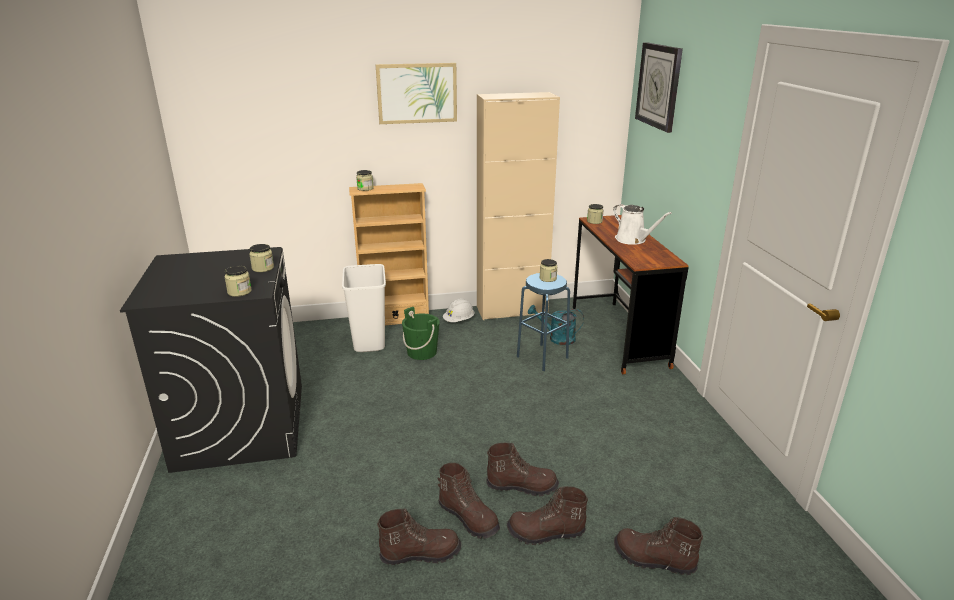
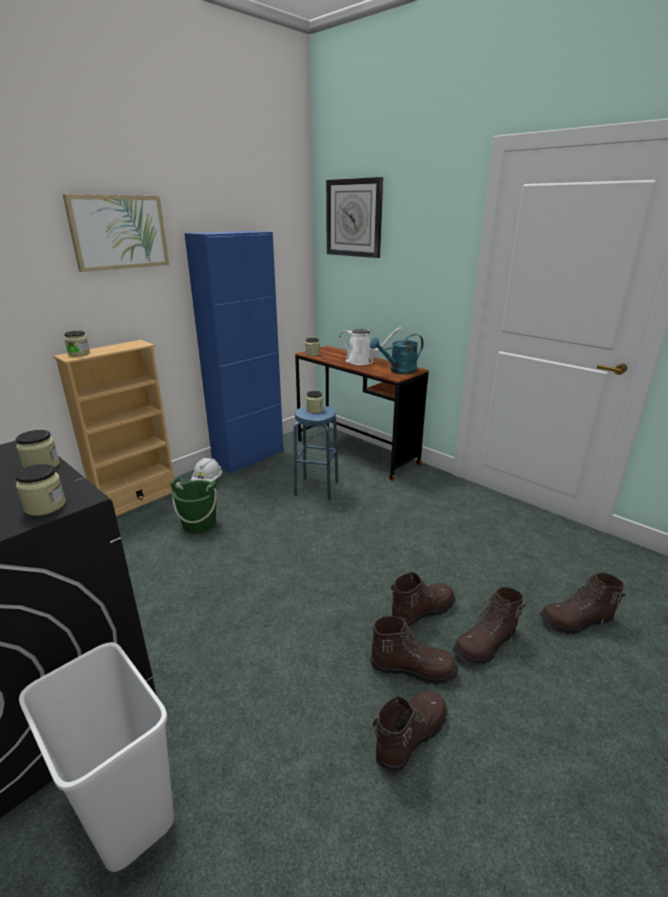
camera: 35 degrees left, 0 degrees up
(368, 342) = (127, 533): white trash can -> white trash can (123, 812)
(512, 310) = (248, 457): beige cabinet -> blue cabinet
(557, 338) = (312, 469): turquoise watering can -> turquoise watering can (398, 371)

